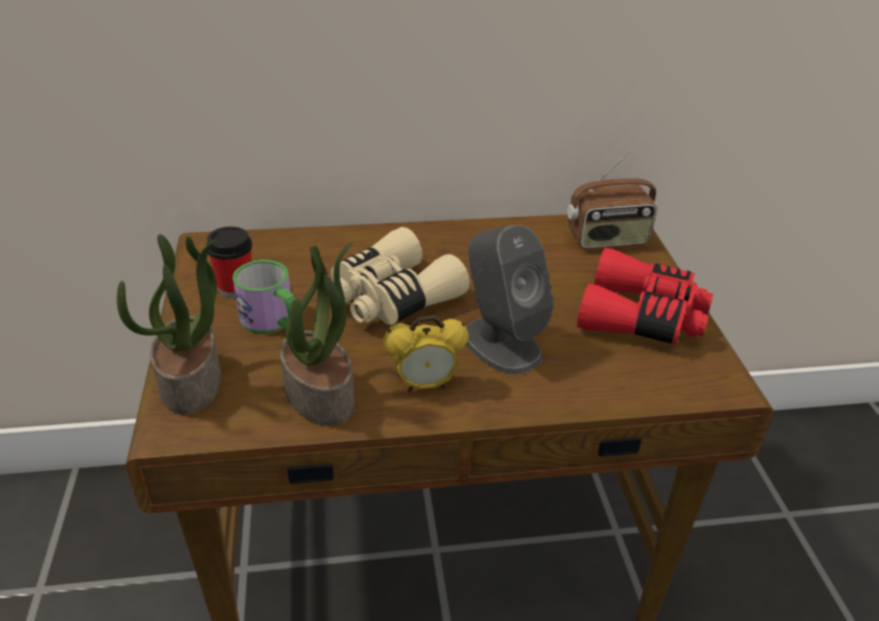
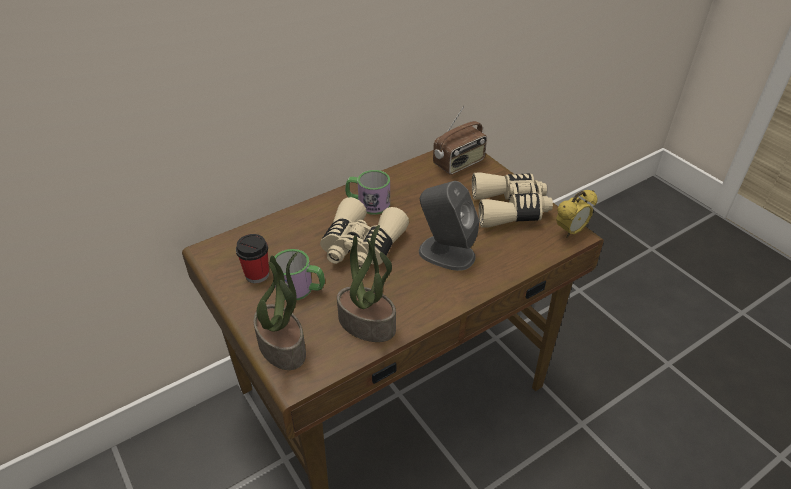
camera: 25 degrees left, 5 degrees up
(425, 385) = (422, 294): alarm clock -> alarm clock (570, 231)
(441, 250) = (368, 203): none -> mug
(642, 317) = (510, 208): red binoculars -> beige binoculars

